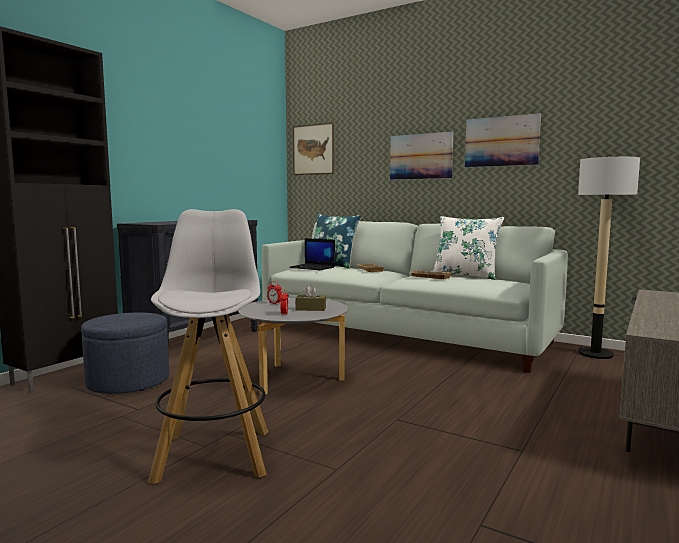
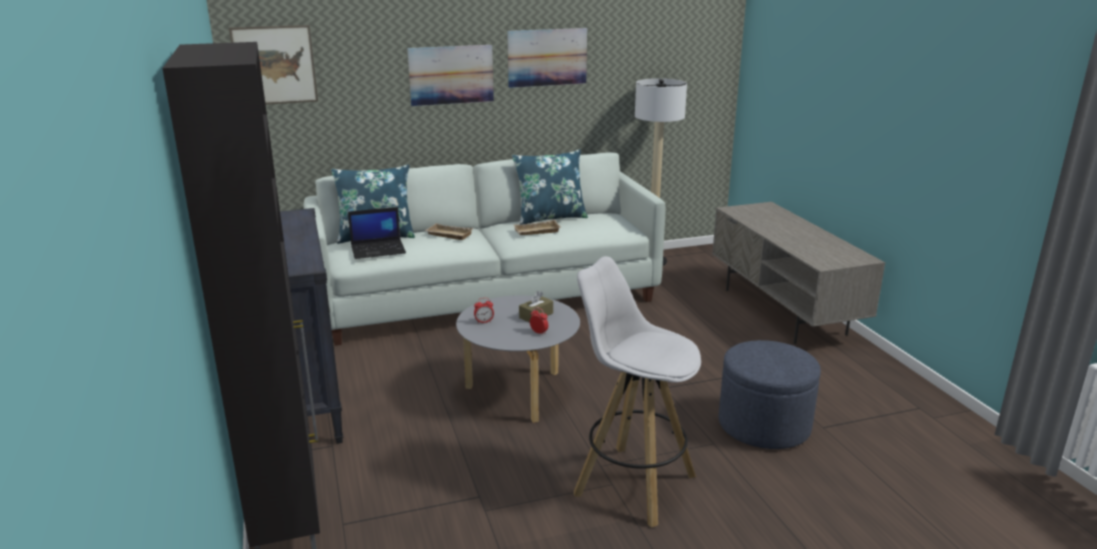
camera: 50 degrees left, 15 degrees up
(128, 381) = (383, 483): blue ottoman -> blue ottoman (764, 425)
(465, 276) = (550, 218): white pillow -> blue pillow

